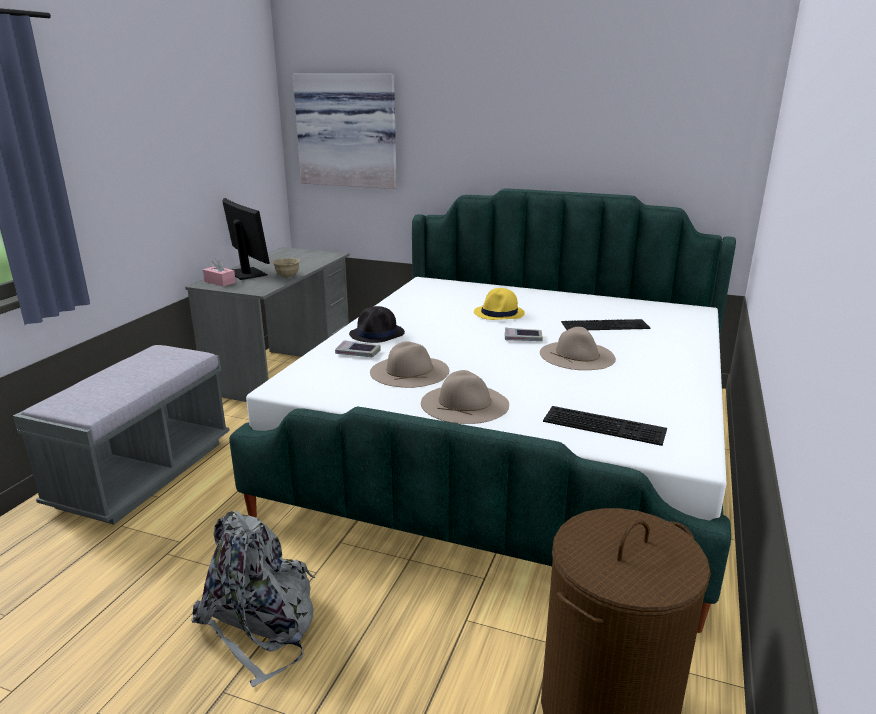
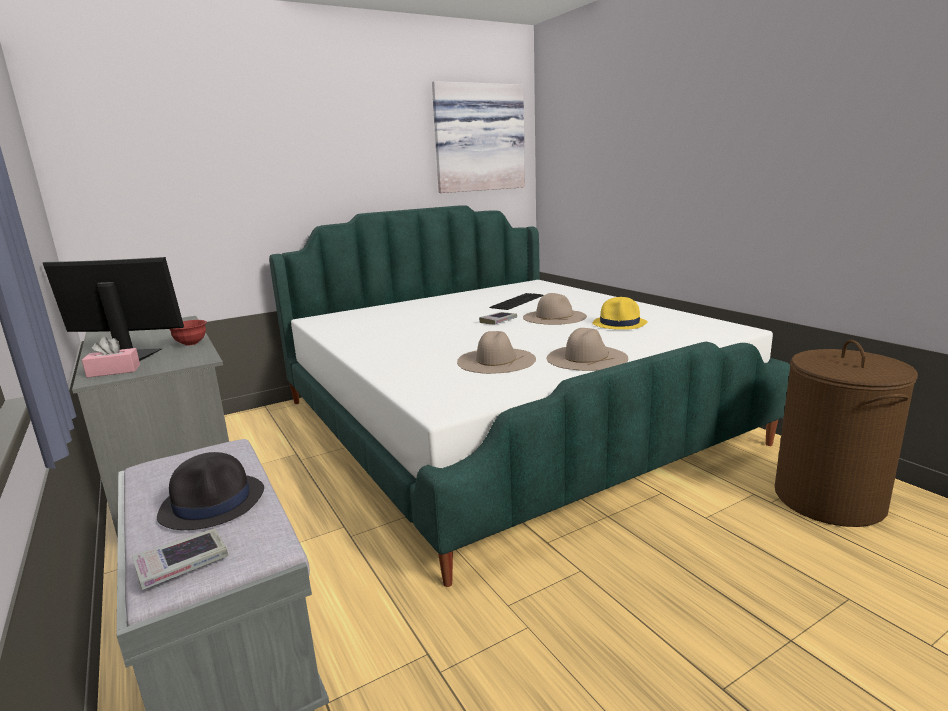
camera: 50 degrees left, 5 degrees down
(261, 624) = (633, 630): grey backpack -> none
(287, 276) = (191, 343): beige bowl -> red bowl
(348, 131) = (153, 171): picture -> picture (478, 138)
(358, 353) = (421, 368): book -> book (182, 564)
(377, 334) = (393, 354): black hat -> black hat (213, 502)
(499, 313) = (437, 316): yellow hat -> yellow hat (620, 324)
(605, 424) = (672, 334): keyboard -> none

